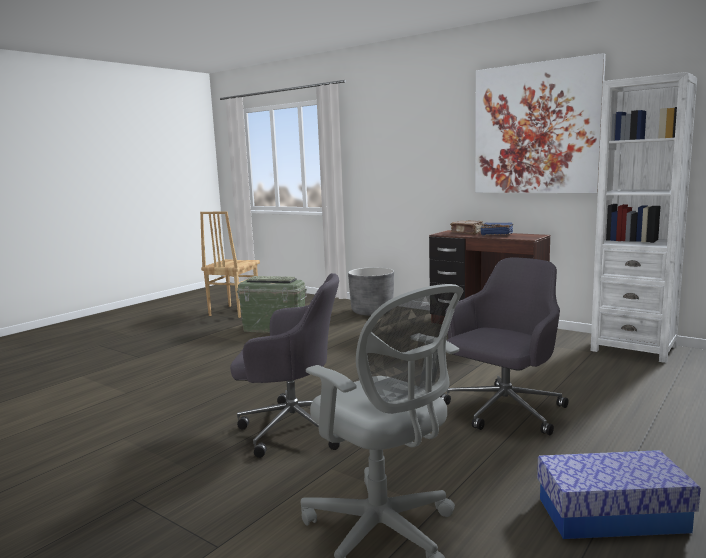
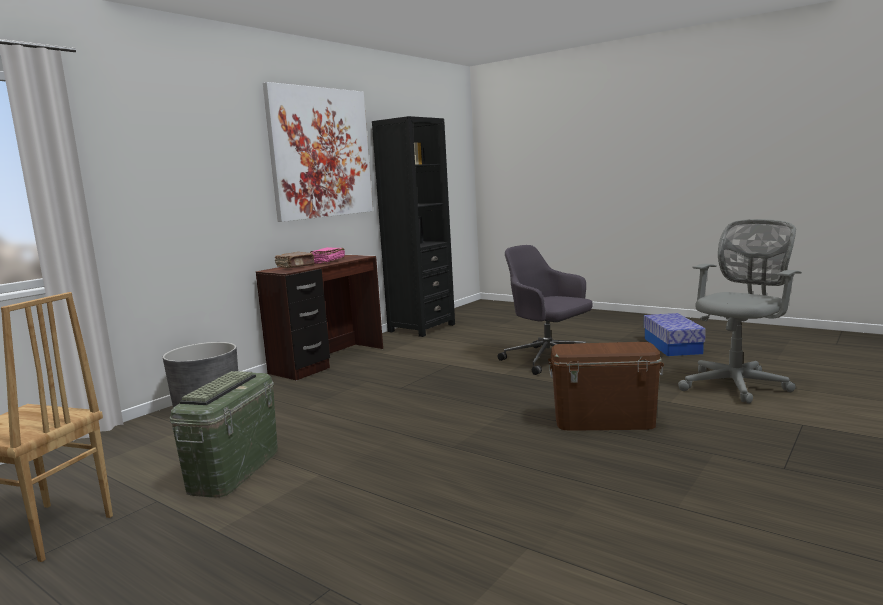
camera: 90 degrees left, 0 degrees up
(292, 427) = (604, 421): grey office chair -> brown storage box
(496, 235) = (327, 261): blue book -> pink book
(633, 348) = (421, 328): white bookcase -> black bookcase

